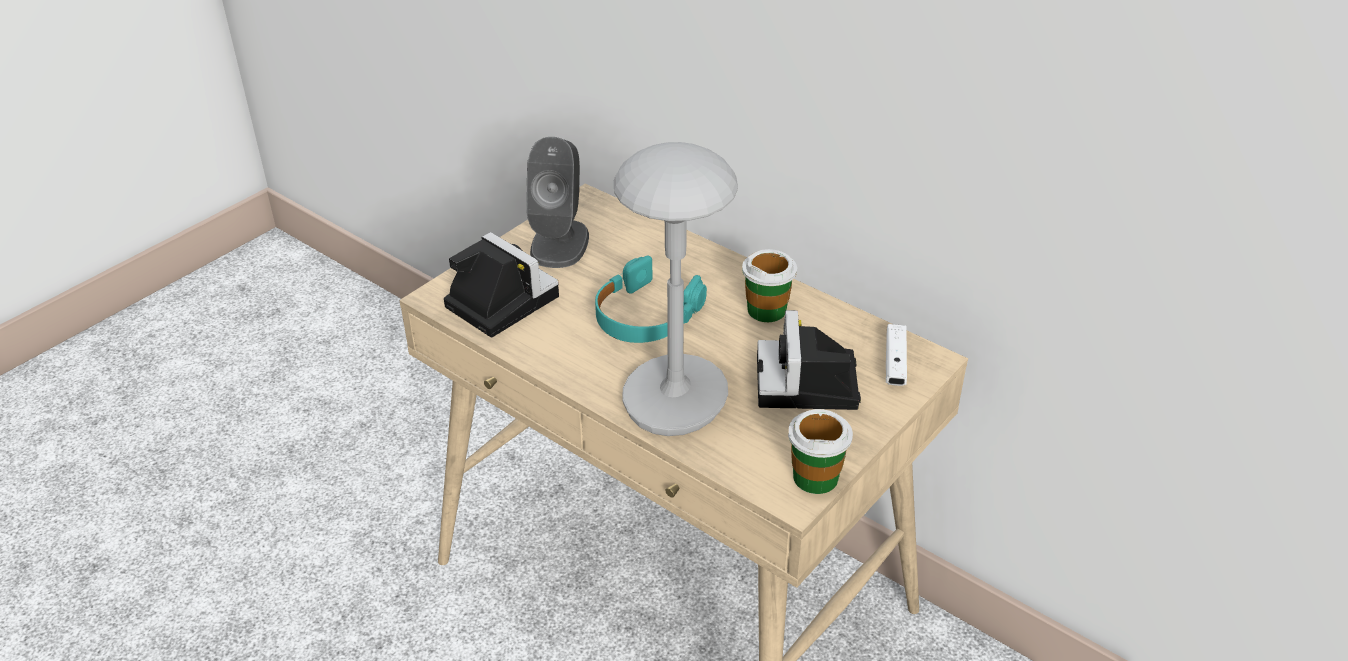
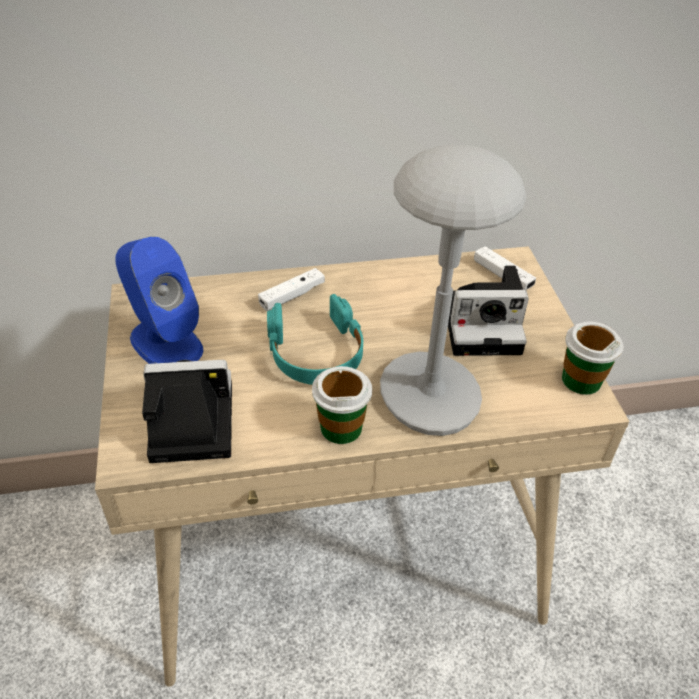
camera: 50 degrees left, 5 degrees up
(560, 243) = (166, 342): grey speaker -> blue speaker
(692, 267) = (292, 295): none -> white game controller
(767, 310) = (384, 292): cup -> cup (341, 427)
(808, 385) = (484, 324): camera -> camera turned 45 degrees counterclockwise

